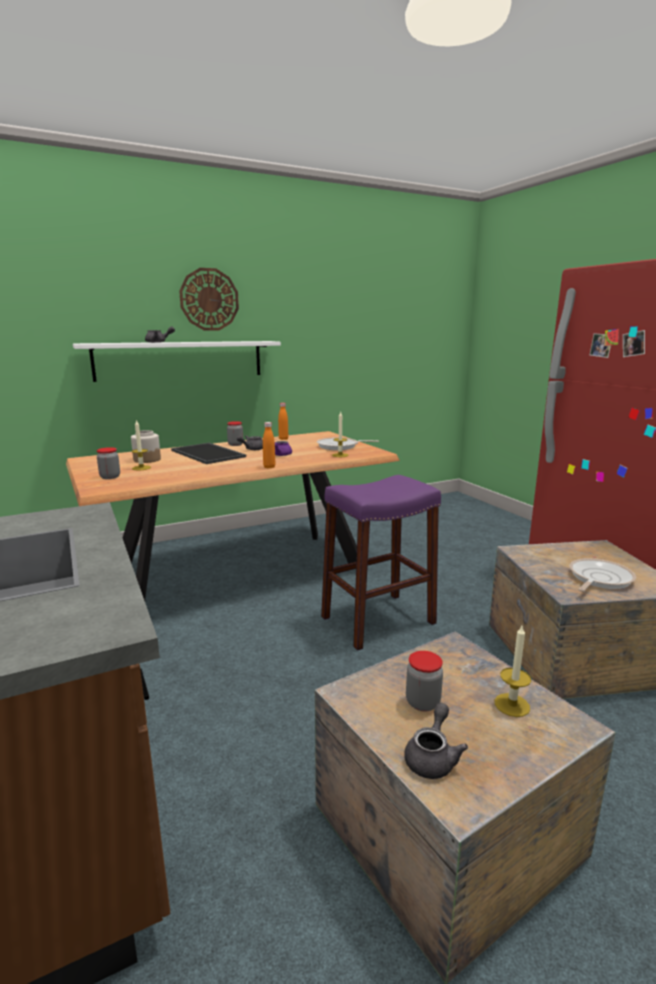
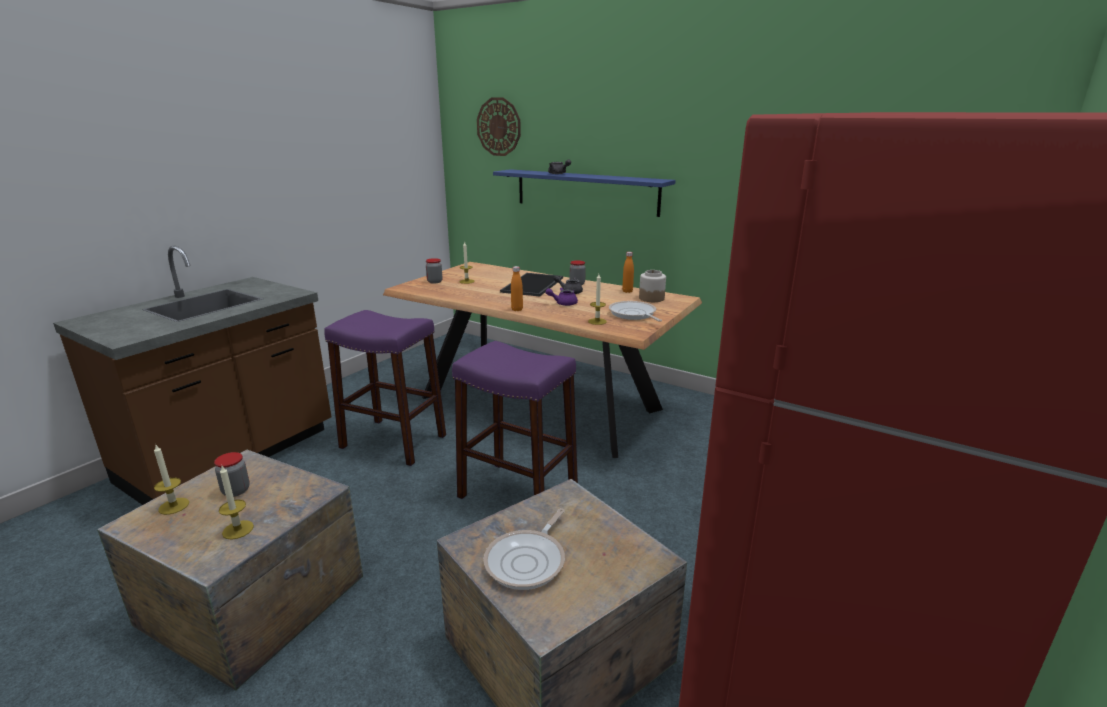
camera: 60 degrees right, 5 degrees up
(147, 460) = (490, 277): jar -> jar (651, 298)
(180, 360) = (585, 192): white shelf -> blue shelf
(207, 666) = (393, 441): none -> purple stool
(209, 299) = (617, 132): wall clock -> wall clock (499, 127)
(432, 757) = (174, 506): grey teapot -> candle
(598, 579) = (528, 561): frying pan -> frying pan turned 105 degrees clockwise

